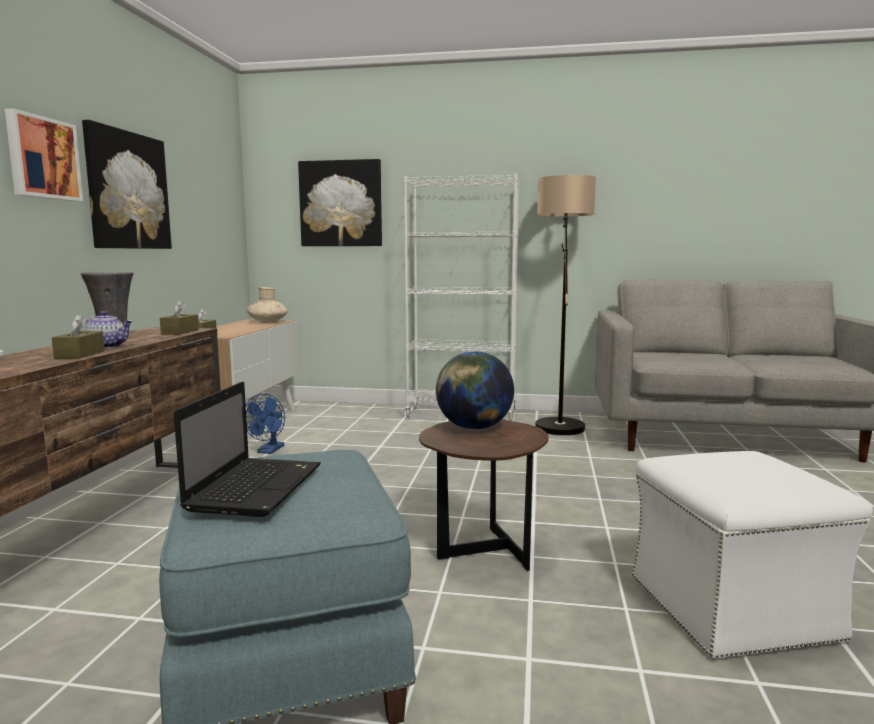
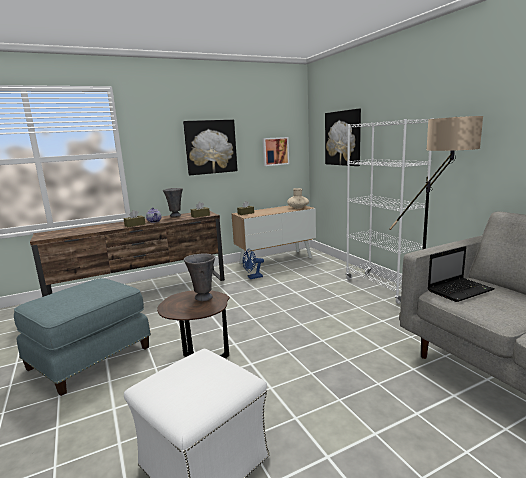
camera: 55 degrees right, 5 degrees up
(42, 158) = (161, 142): picture -> picture (275, 151)
(256, 487) = (68, 293): laptop -> laptop (460, 290)
(473, 428) = (203, 297): globe -> grey vase

